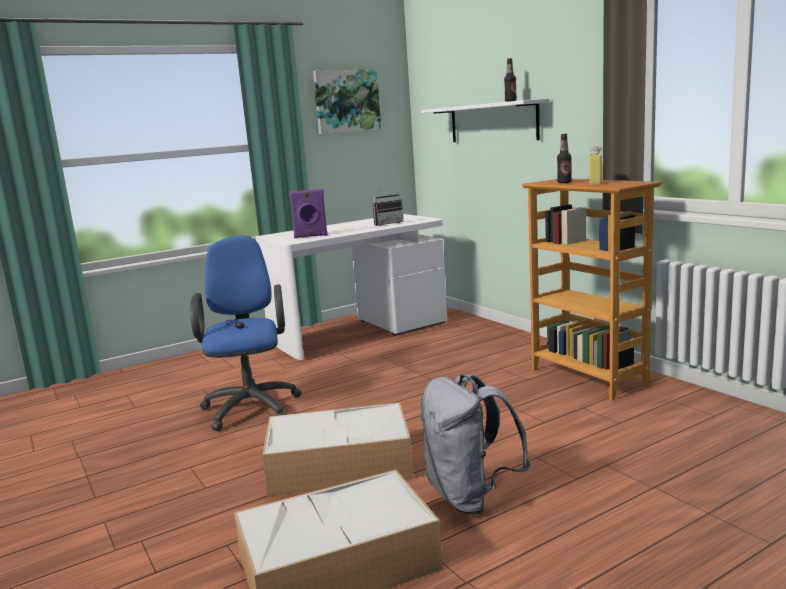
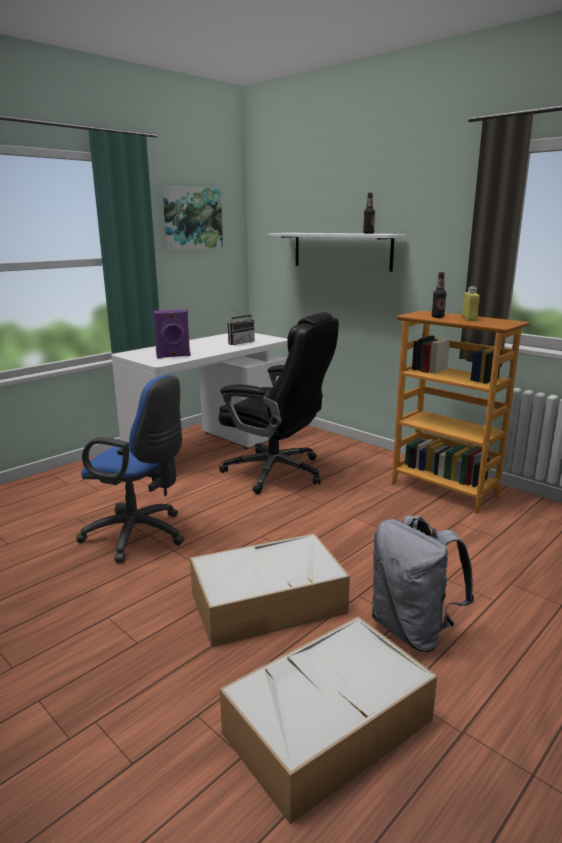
camera: 15 degrees left, 5 degrees up
(252, 406) = (140, 536): blue office chair -> blue office chair turned 135 degrees clockwise
(414, 357) = (277, 472): none -> black office chair

